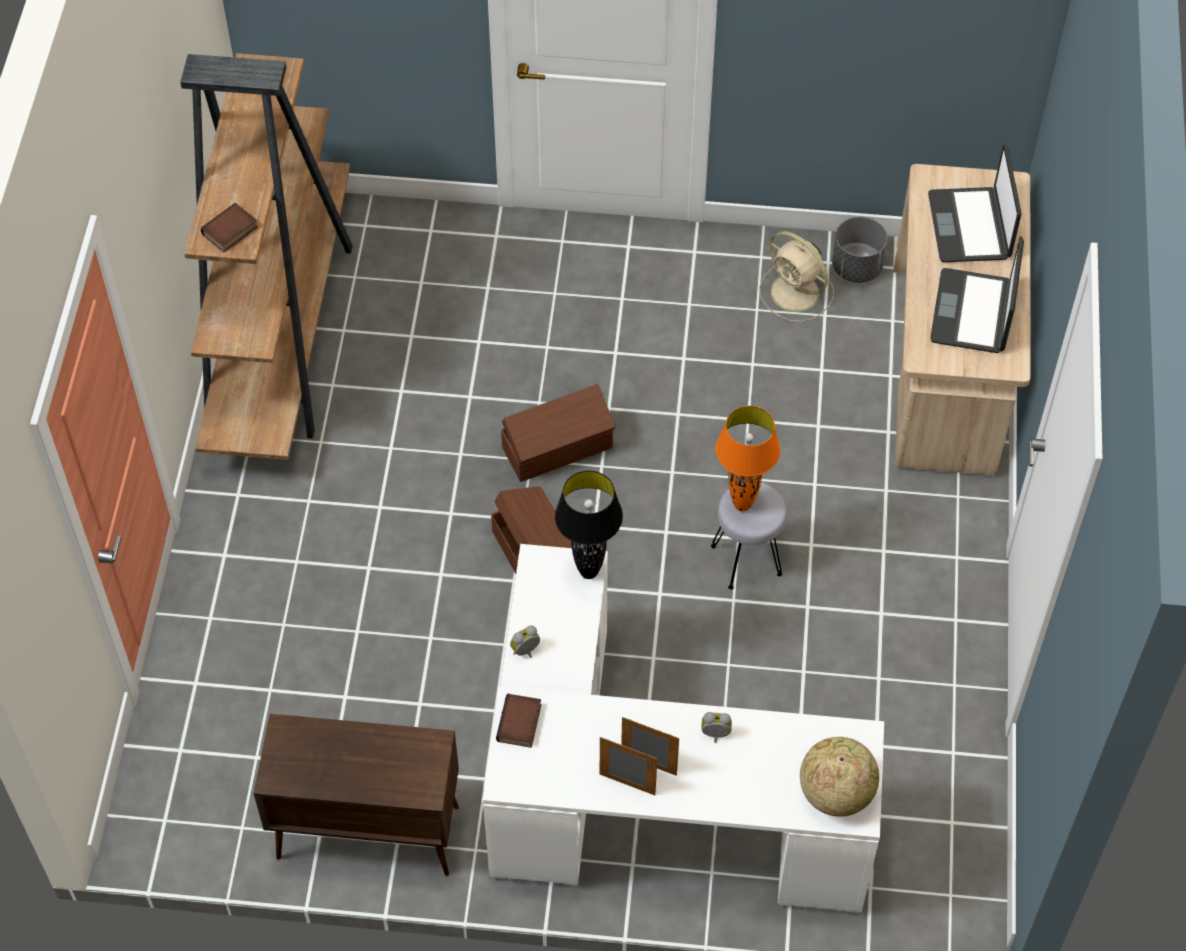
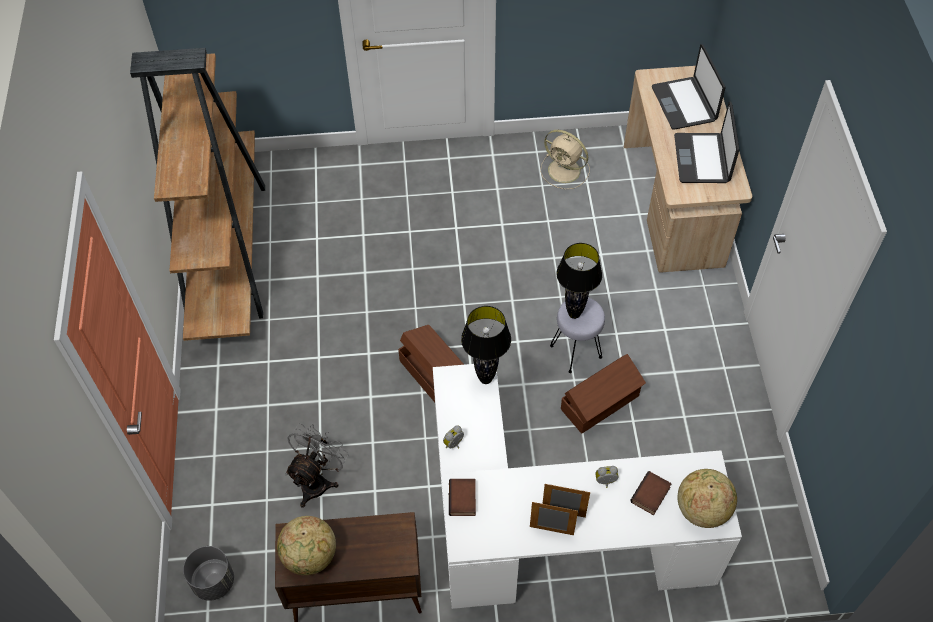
camera: 10 degrees left, 0 degrees up
(230, 232) = (185, 178): book -> book (651, 495)
(306, 762) = (310, 556): none -> globe
(345, 676) = (318, 480): none -> grey fan
(558, 448) = (432, 297): brown storage box -> brown storage box (601, 403)
(742, 504) = (574, 313): orange table lamp -> black table lamp
(856, 267) = (599, 148): grey planter -> grey planter (213, 581)

